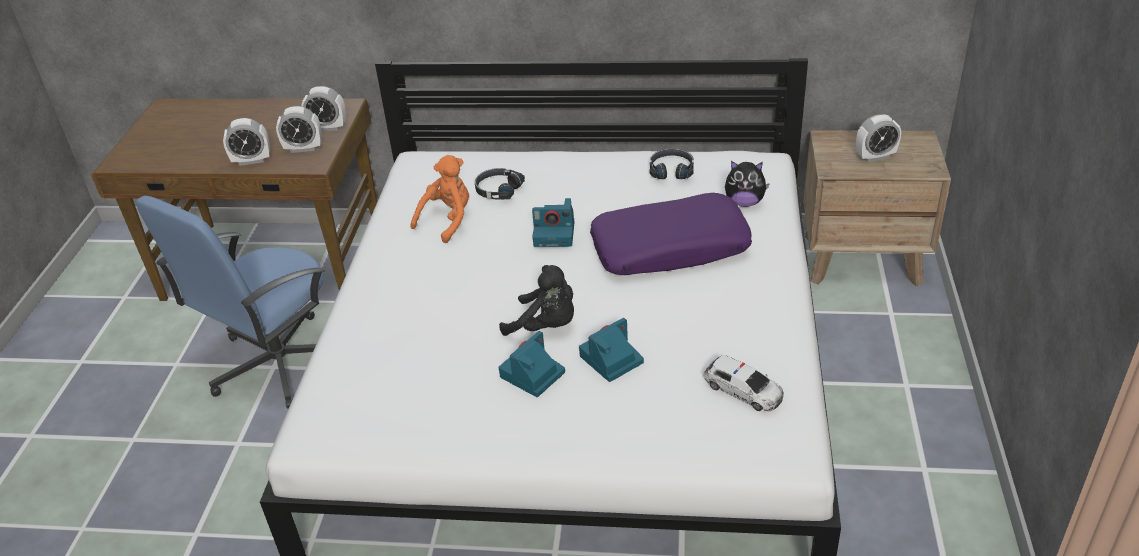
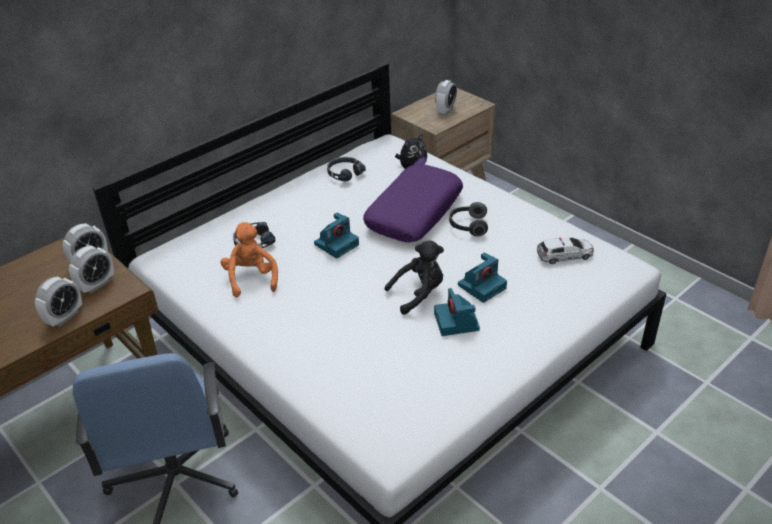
camera: 50 degrees left, 0 degrees up
(610, 360) = (482, 286): camera -> camera turned 135 degrees counterclockwise
(698, 294) = (468, 226): none -> headphones

